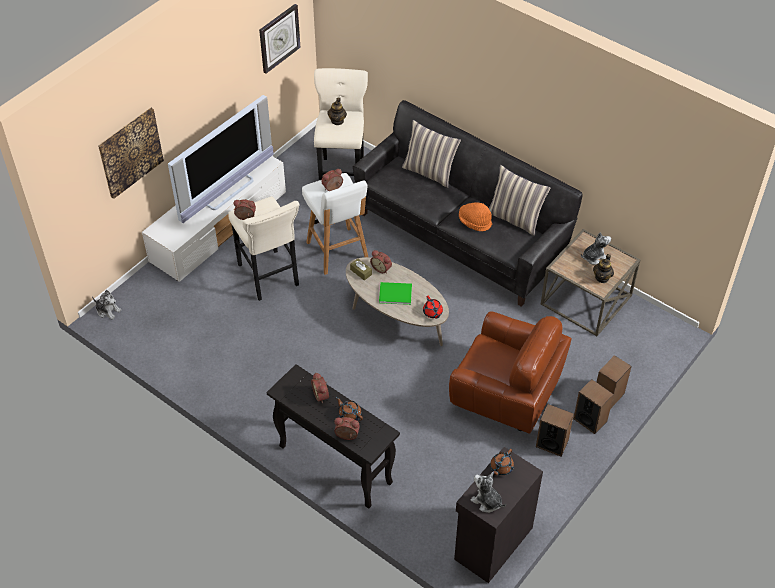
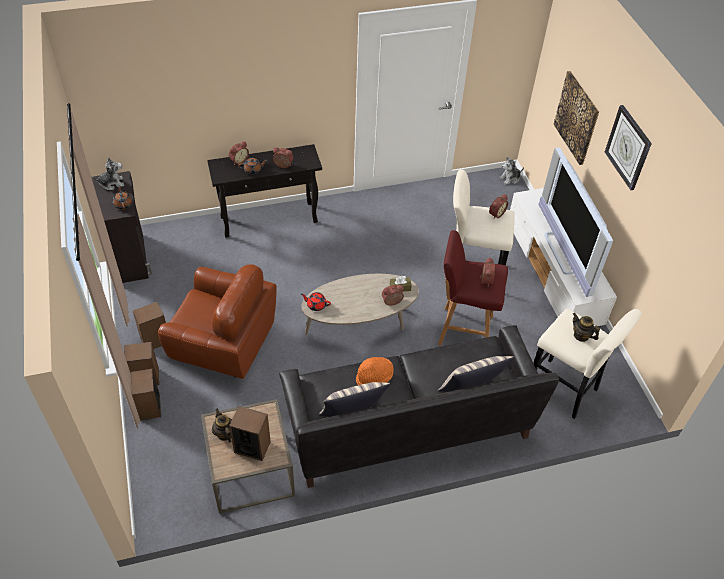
camera: 125 degrees right, 0 degrees up
(279, 38) = (681, 267): wall clock -> wall clock (628, 147)
(338, 252) = (463, 329): white stool -> red stool
(394, 293) = (358, 294): green book -> none
(506, 393) = (223, 343): brown armchair -> brown armchair turned 135 degrees counterclockwise
(594, 257) = (252, 447): plush toy -> speaker

